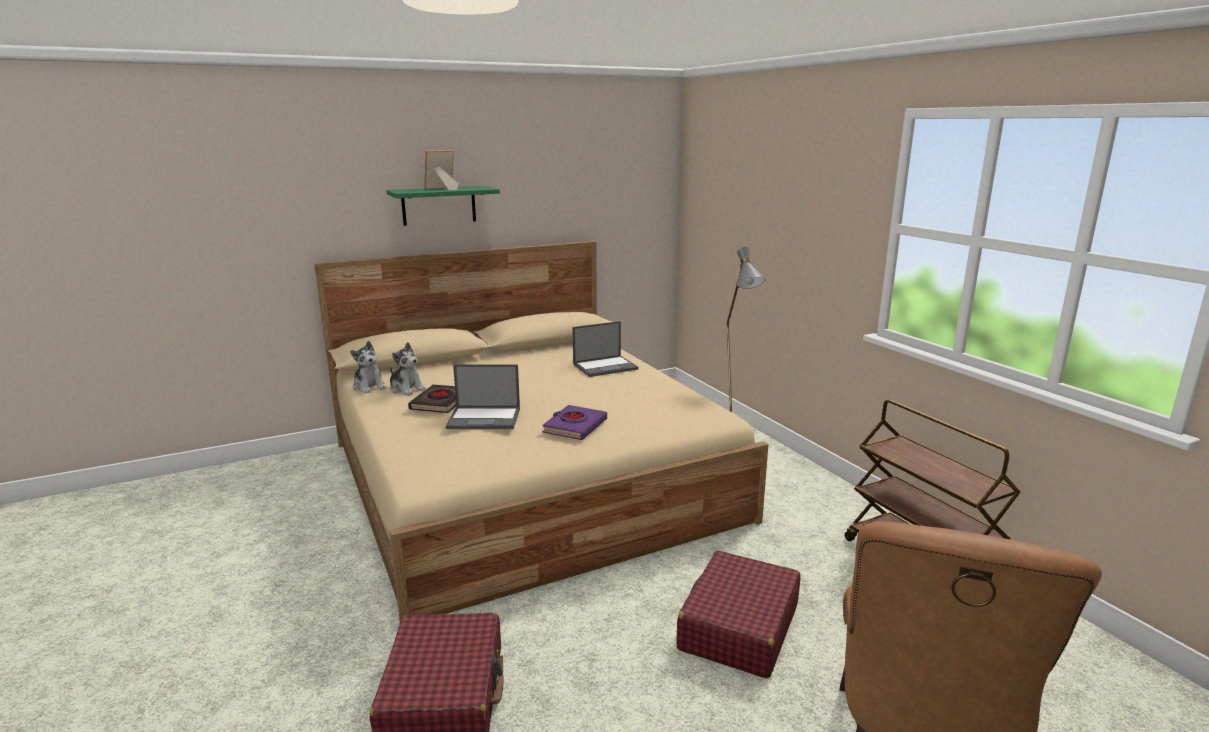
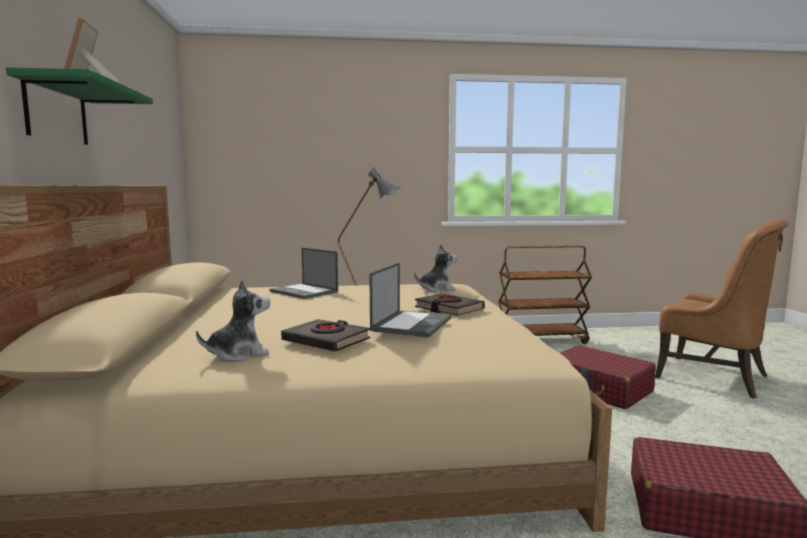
camera: 70 degrees left, 10 degrees down
(369, 386) = (184, 374): plush toy -> plush toy (436, 289)
(575, 427) = (449, 309): purple book -> black book
(605, 366) = (304, 292): laptop -> laptop turned 135 degrees clockwise

